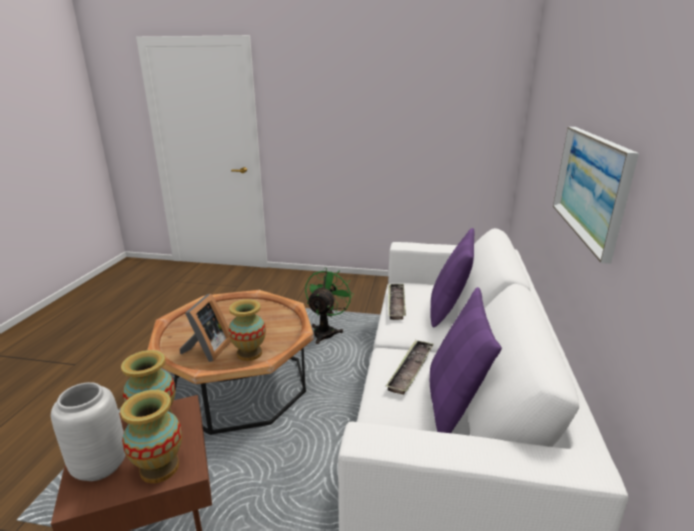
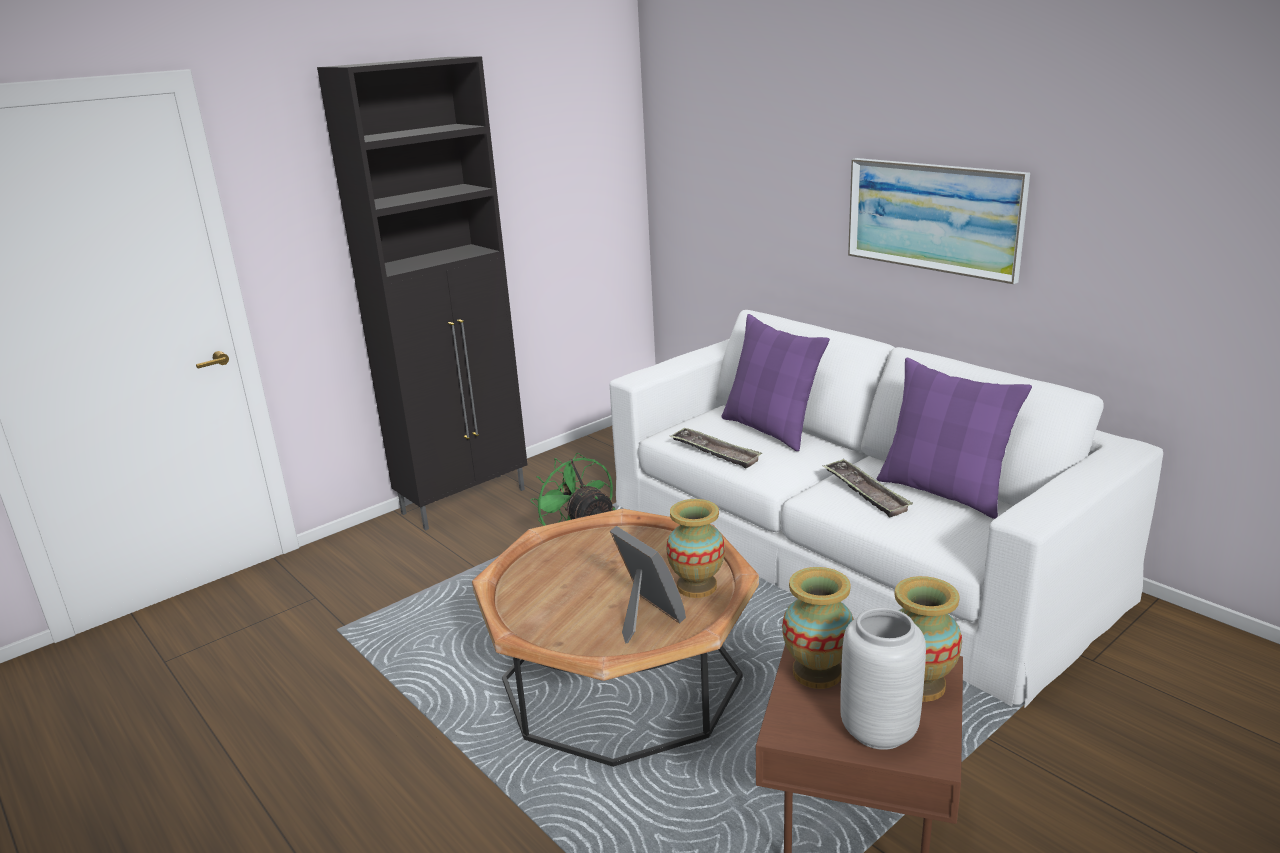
camera: 50 degrees left, 0 degrees up
(341, 281) = (466, 501): none -> black cabinet

